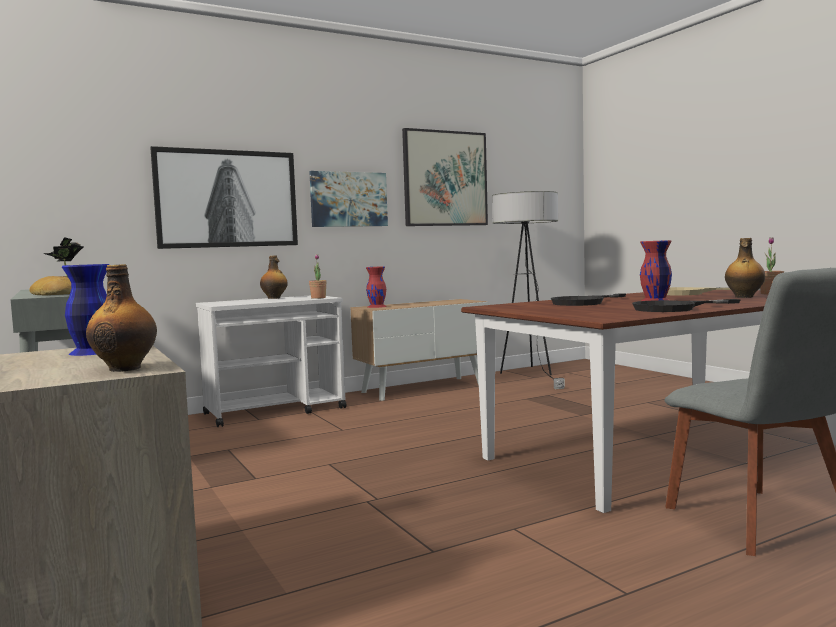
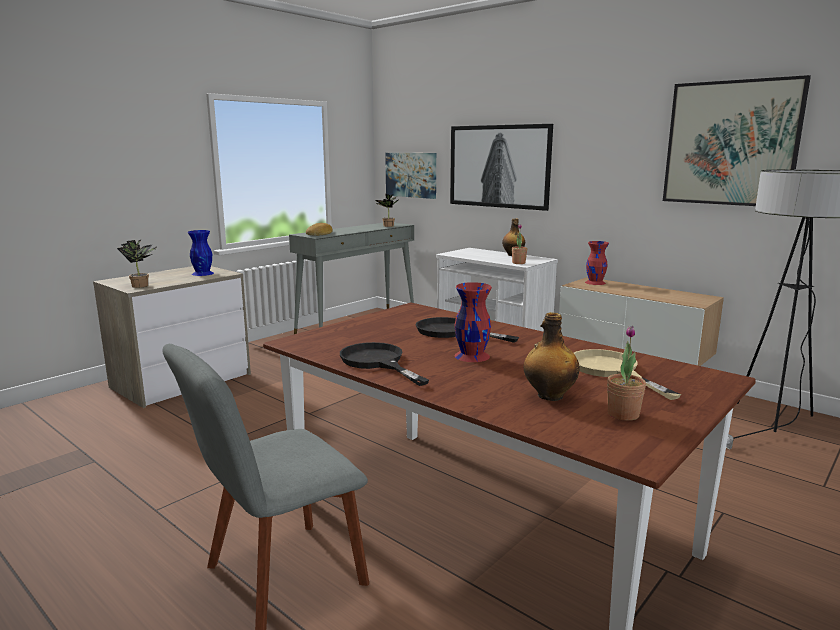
camera: 70 degrees right, 10 degrees up
(125, 368) = (142, 285): bottle -> potted plant
(348, 199) = (602, 168): picture -> picture (411, 175)

